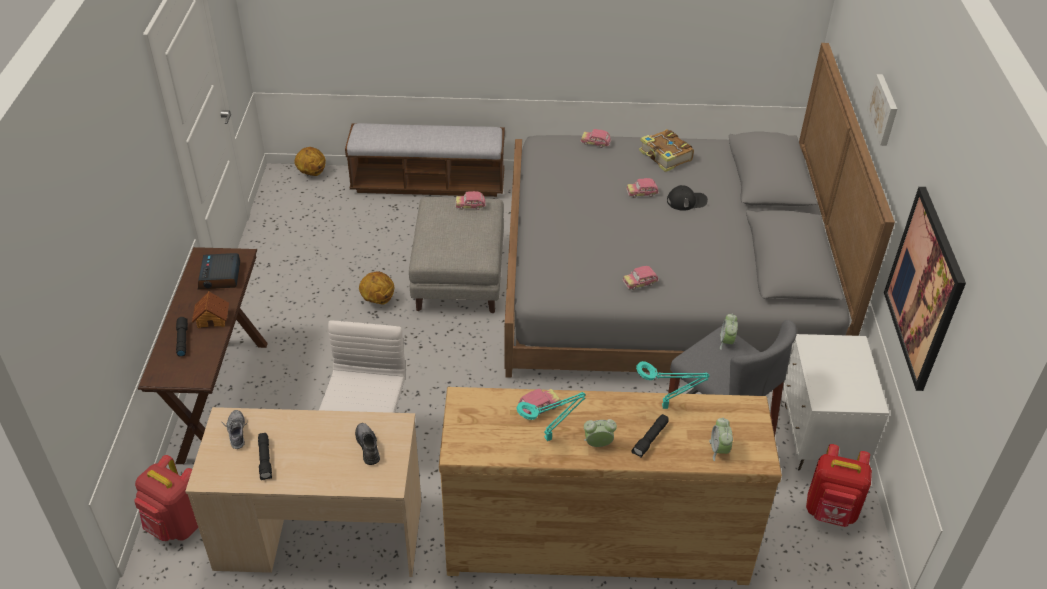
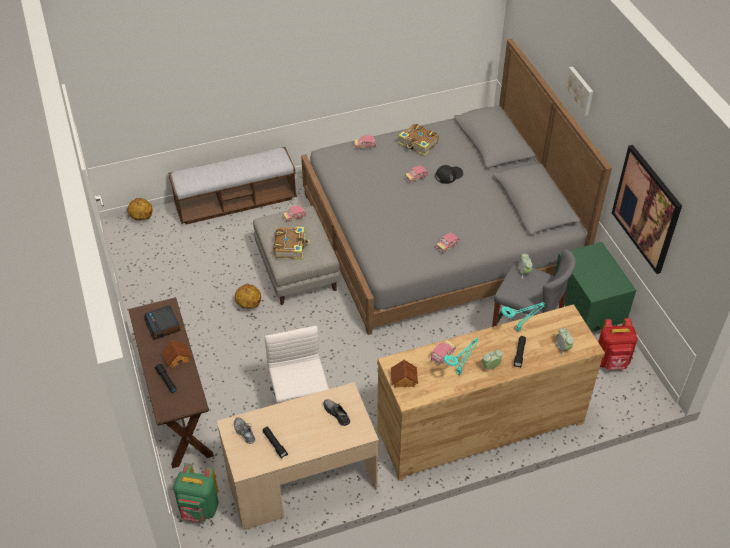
camera: 20 degrees left, 5 degrees up
(176, 525) = (199, 509): red backpack -> green backpack
(446, 238) = (290, 247): none -> book
(466, 424) = (403, 380): none -> toy house
(819, 439) = (586, 316): white nightstand -> green nightstand

